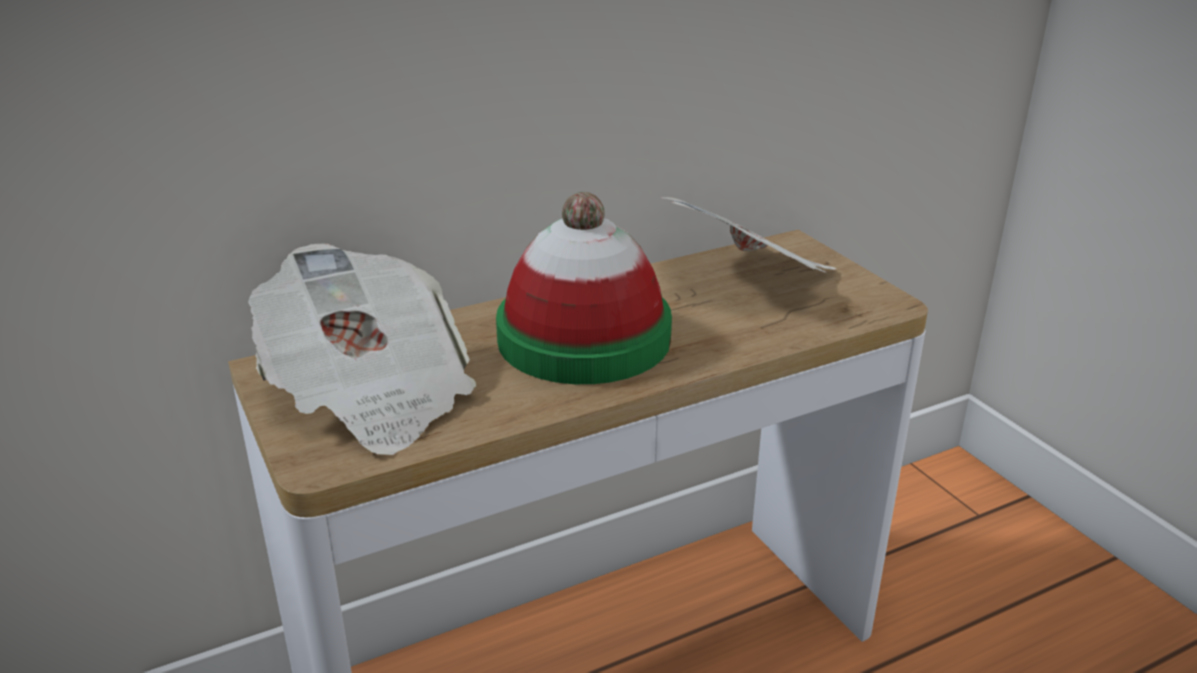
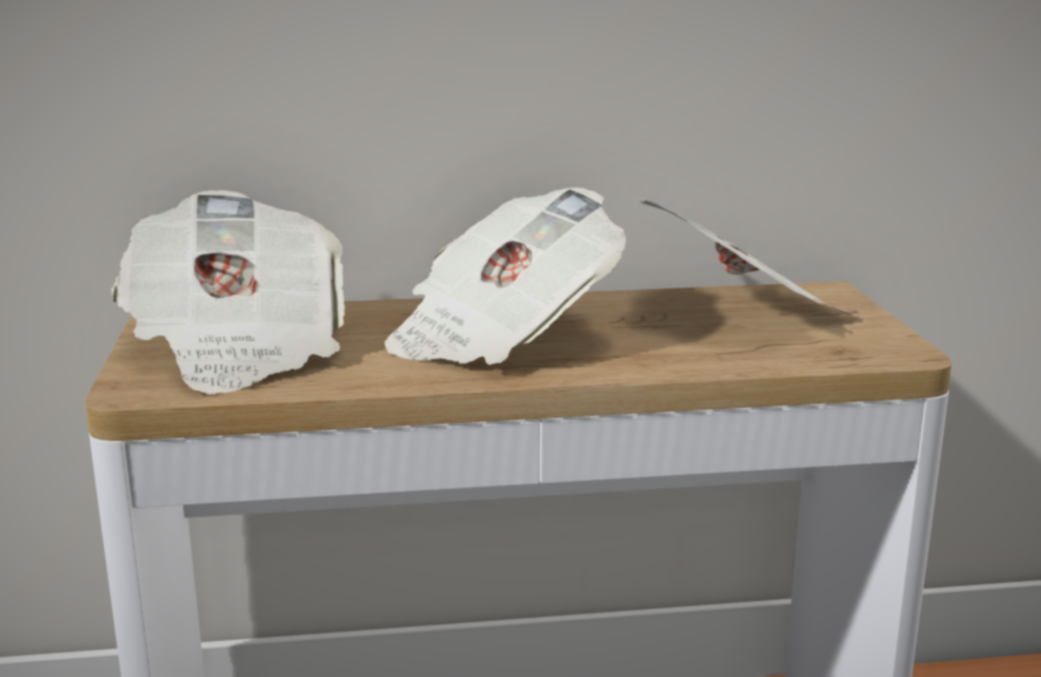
camera: 20 degrees right, 10 degrees down
(584, 338) = (501, 336): hat -> newspaper

